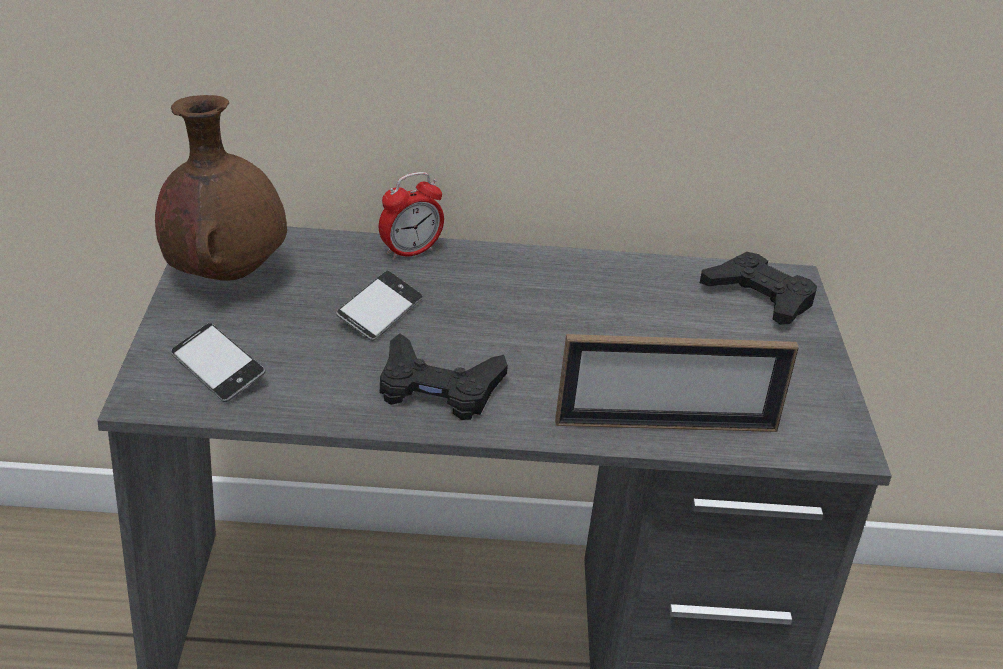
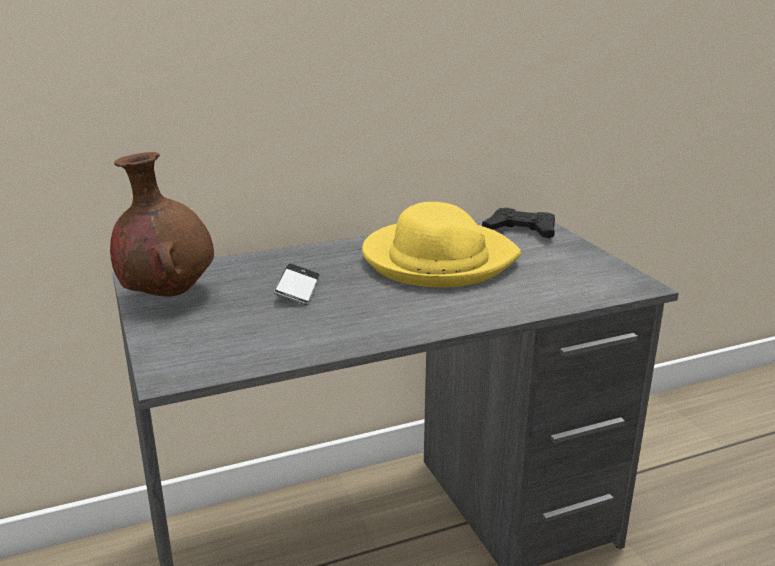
camera: 20 degrees left, 10 degrees down
(218, 370) = (209, 347): phone -> none
(410, 252) = (288, 256): alarm clock -> none
(438, 388) = (374, 318): black game controller -> none
(598, 315) = (438, 259): none -> yellow hat
(666, 425) = (533, 301): picture frame -> none

